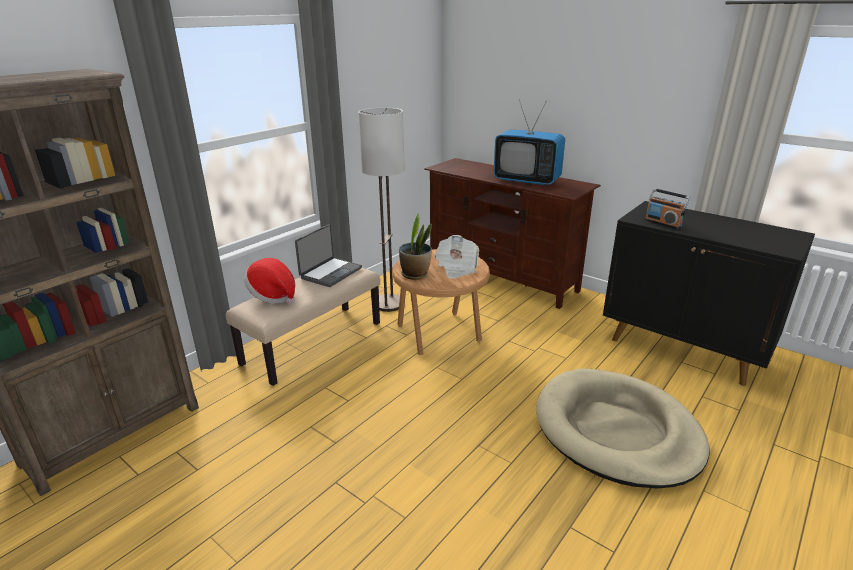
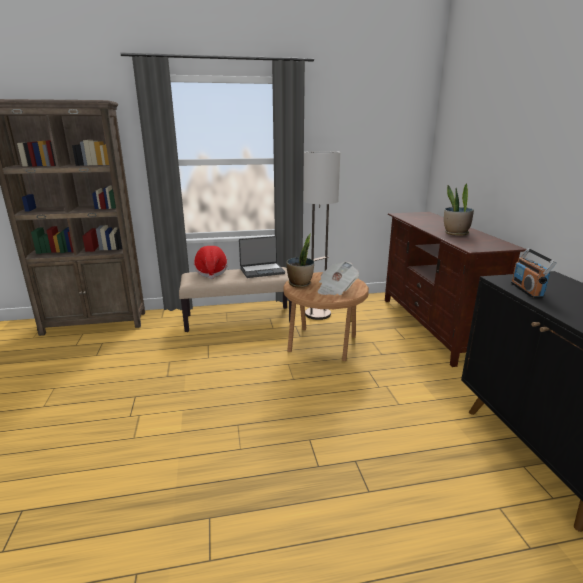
camera: 40 degrees right, 5 degrees down
(527, 180) = (455, 233): television -> potted plant
(616, 431) = (356, 480): beige dog bed -> none

